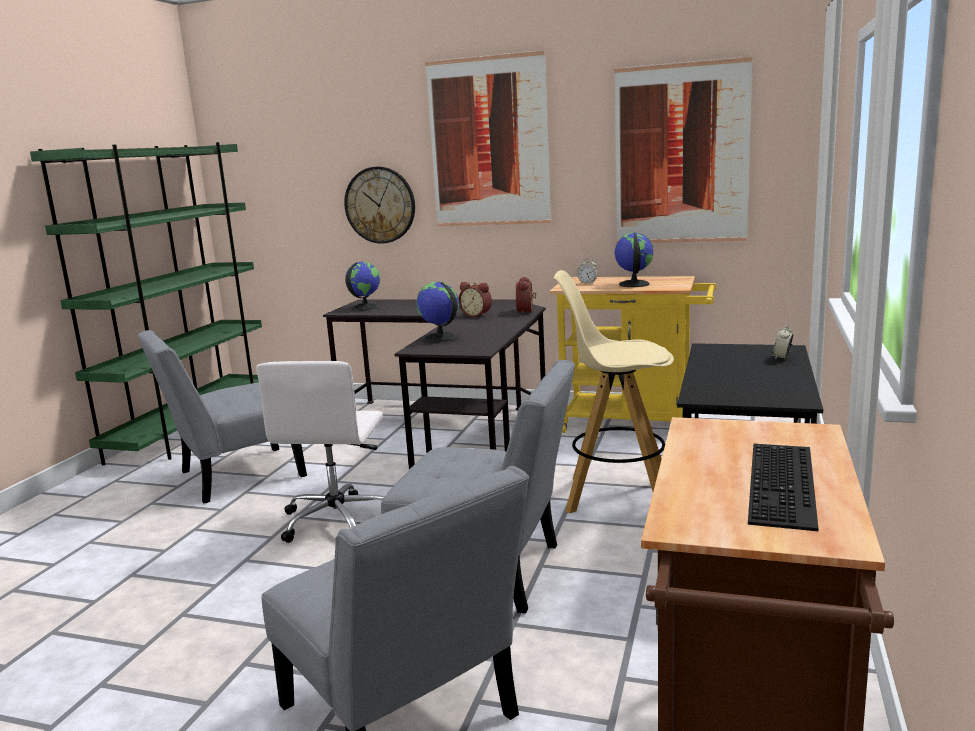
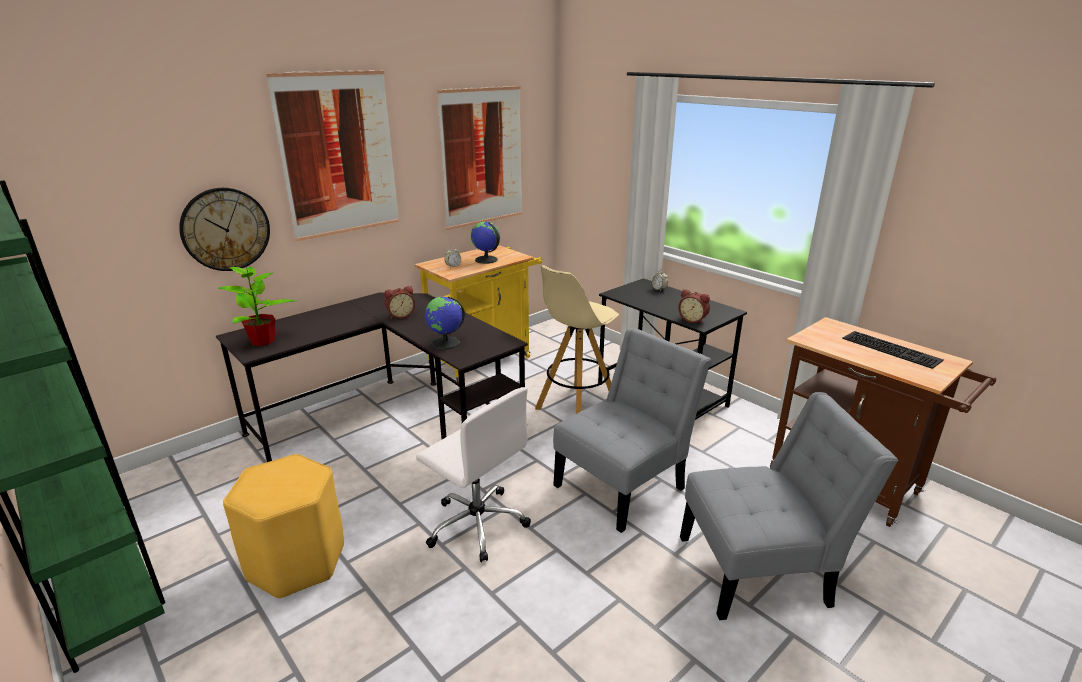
camera: 60 degrees left, 10 degrees up
(234, 476) = (296, 562): grey chair -> yellow stool
(365, 307) = (263, 341): globe -> potted plant
(527, 311) = (428, 301): alarm clock -> alarm clock (693, 320)

